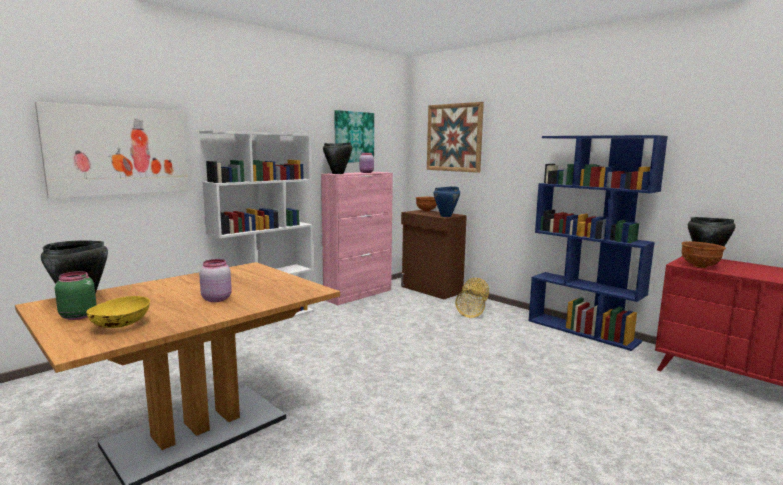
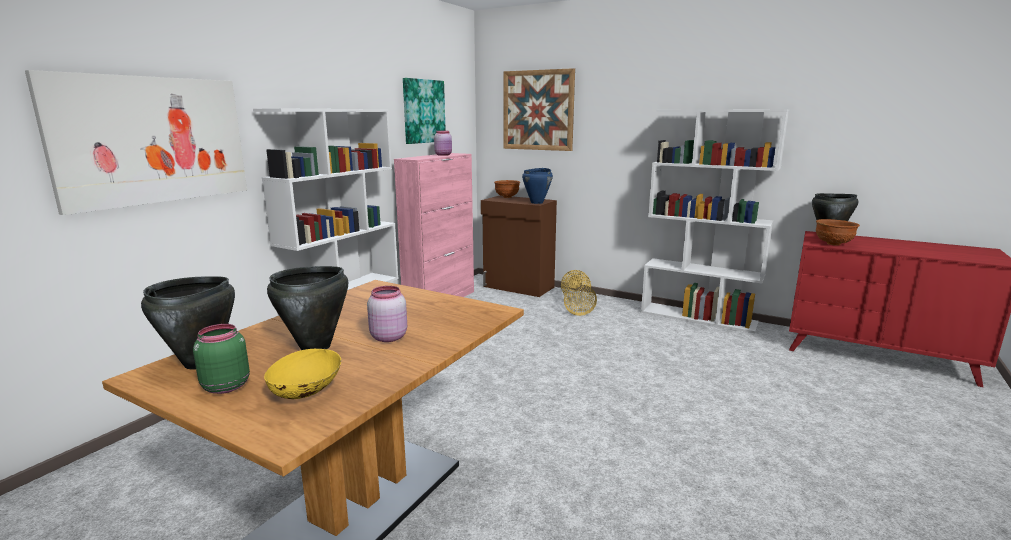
camera: 15 degrees left, 5 degrees up
(338, 173) = (415, 158): black cooking pot -> black cooking pot (316, 347)
(583, 331) = (699, 317): blue bookcase -> white bookcase

